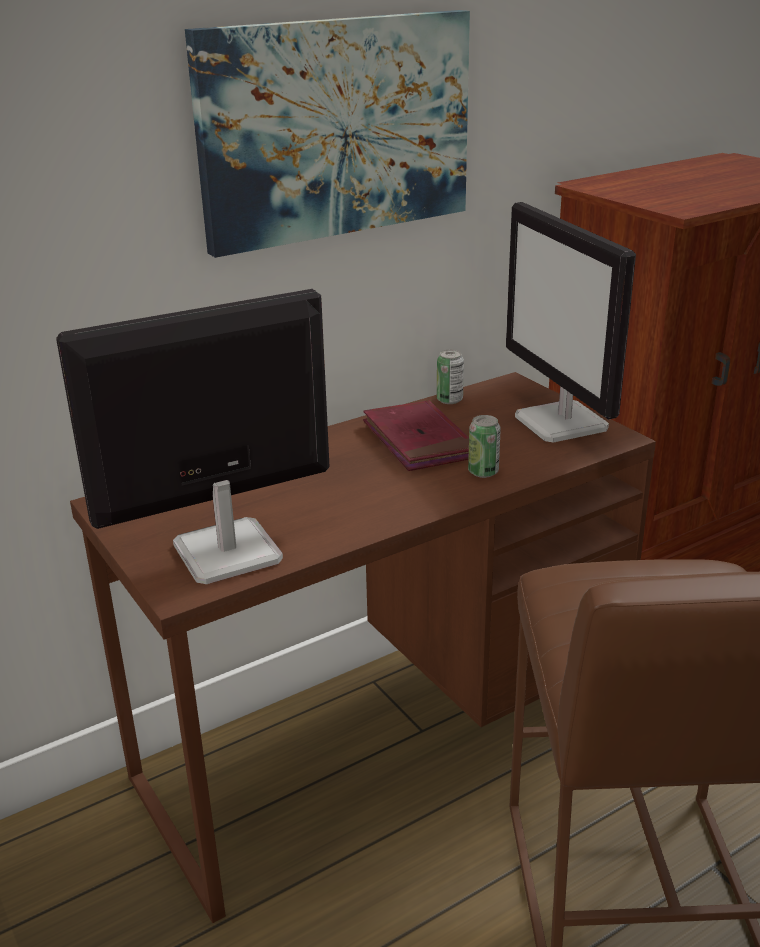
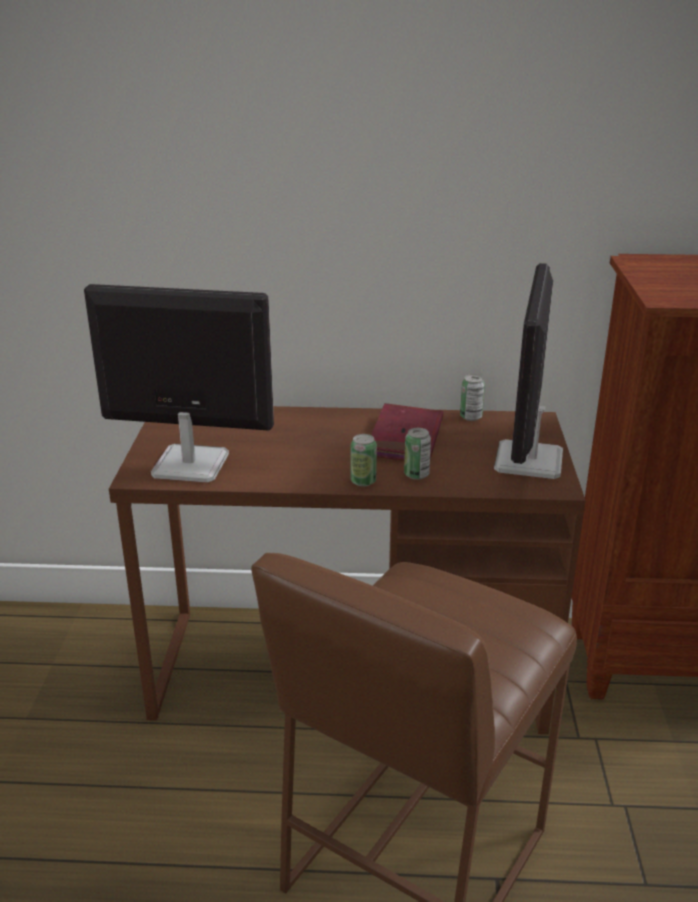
camera: 35 degrees right, 0 degrees up
(336, 129) = (391, 177): picture -> none
(443, 498) = (363, 481): none -> can

